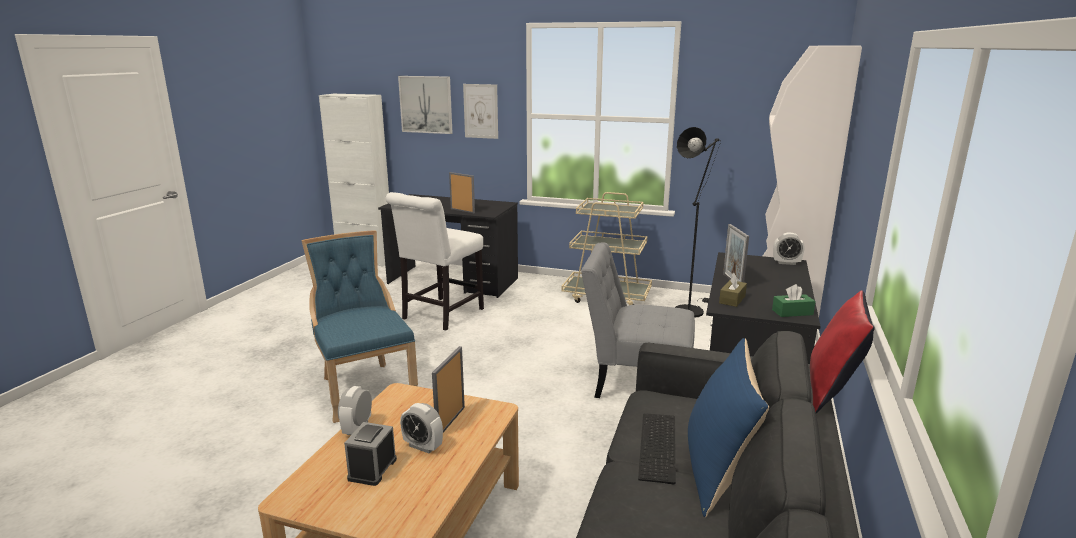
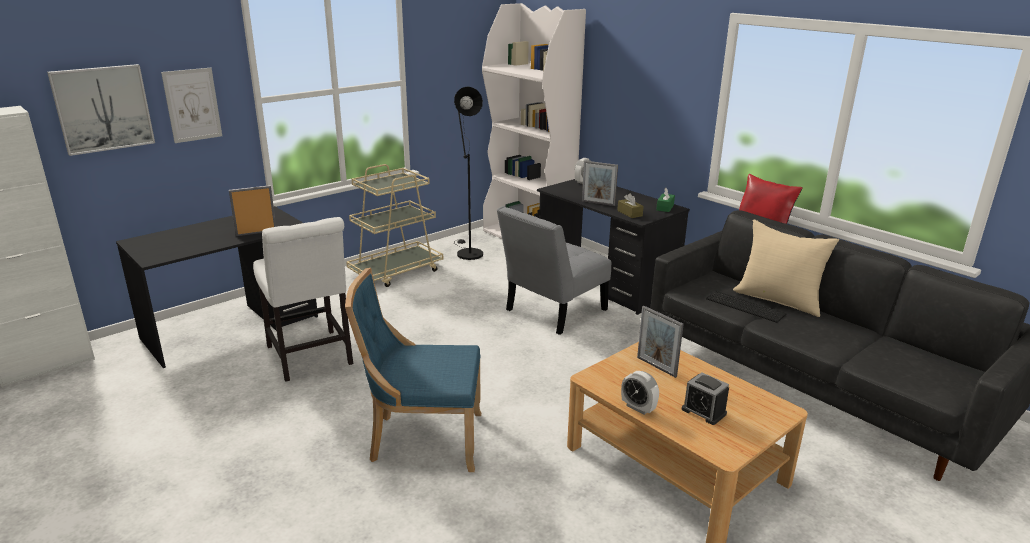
camera: 60 degrees left, 5 degrees up
(423, 446) = (684, 385): alarm clock -> none
(719, 471) = (779, 300): blue pillow -> beige pillow

